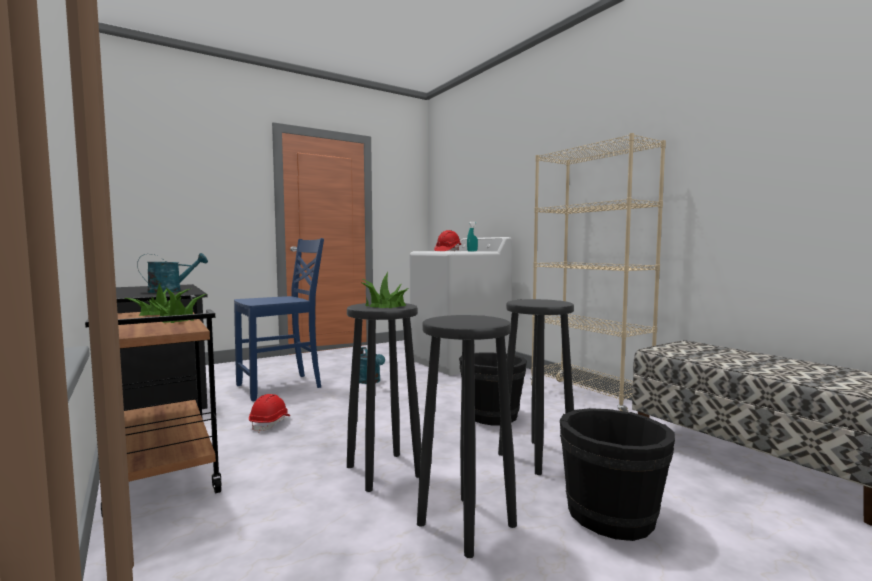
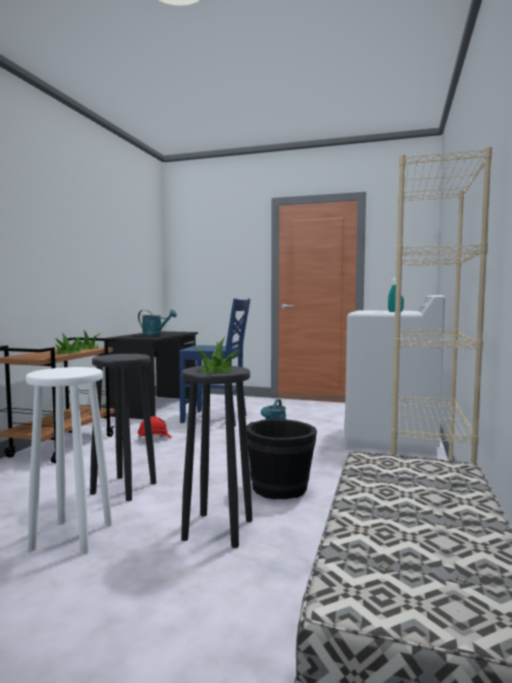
camera: 50 degrees right, 0 degrees up
(385, 305) = (123, 356): potted plant -> potted plant (217, 369)
(447, 251) = (370, 311): red hard hat -> none
(465, 525) = (71, 536): black stool -> white stool
(611, 515) = (139, 591): black bucket -> none

